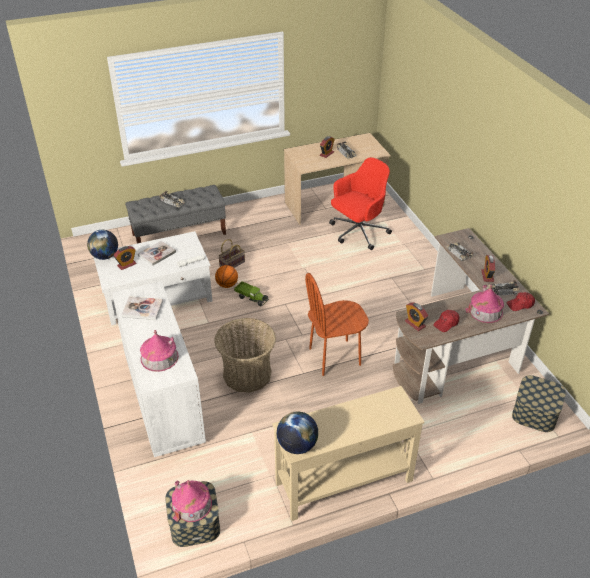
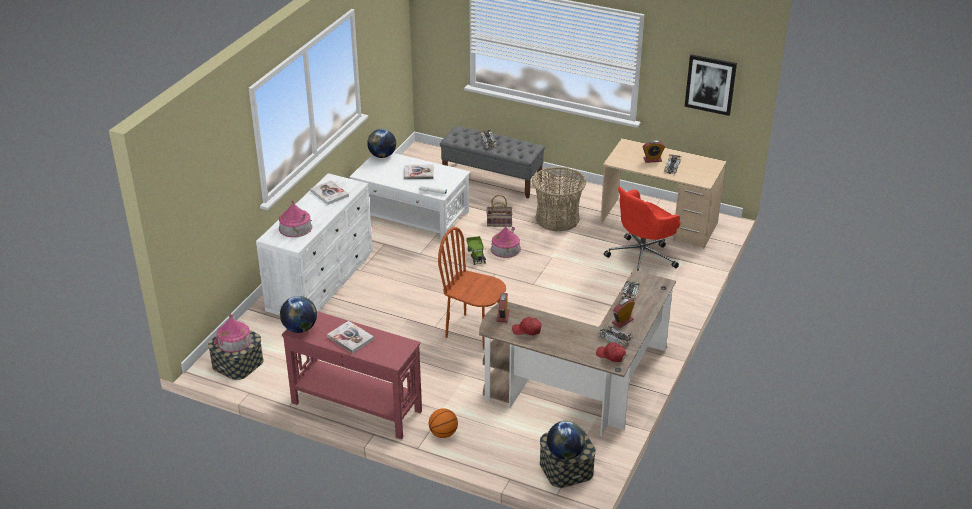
camera: 45 degrees right, 5 degrees down
(126, 265) = (388, 169): alarm clock -> none
(227, 285) = (472, 235): basketball -> basketball (443, 433)
(247, 374) = (395, 302): basket -> basket (557, 219)
(343, 482) = (356, 406): beige console table -> red console table
(344, 74) = (710, 84): none -> picture
(349, 422) = (350, 338): none -> book
(358, 233) = (642, 256): red office chair -> red office chair turned 135 degrees clockwise
(485, 311) = (573, 341): toy house -> toy house (505, 249)
(550, 401) = (565, 454): none -> globe

